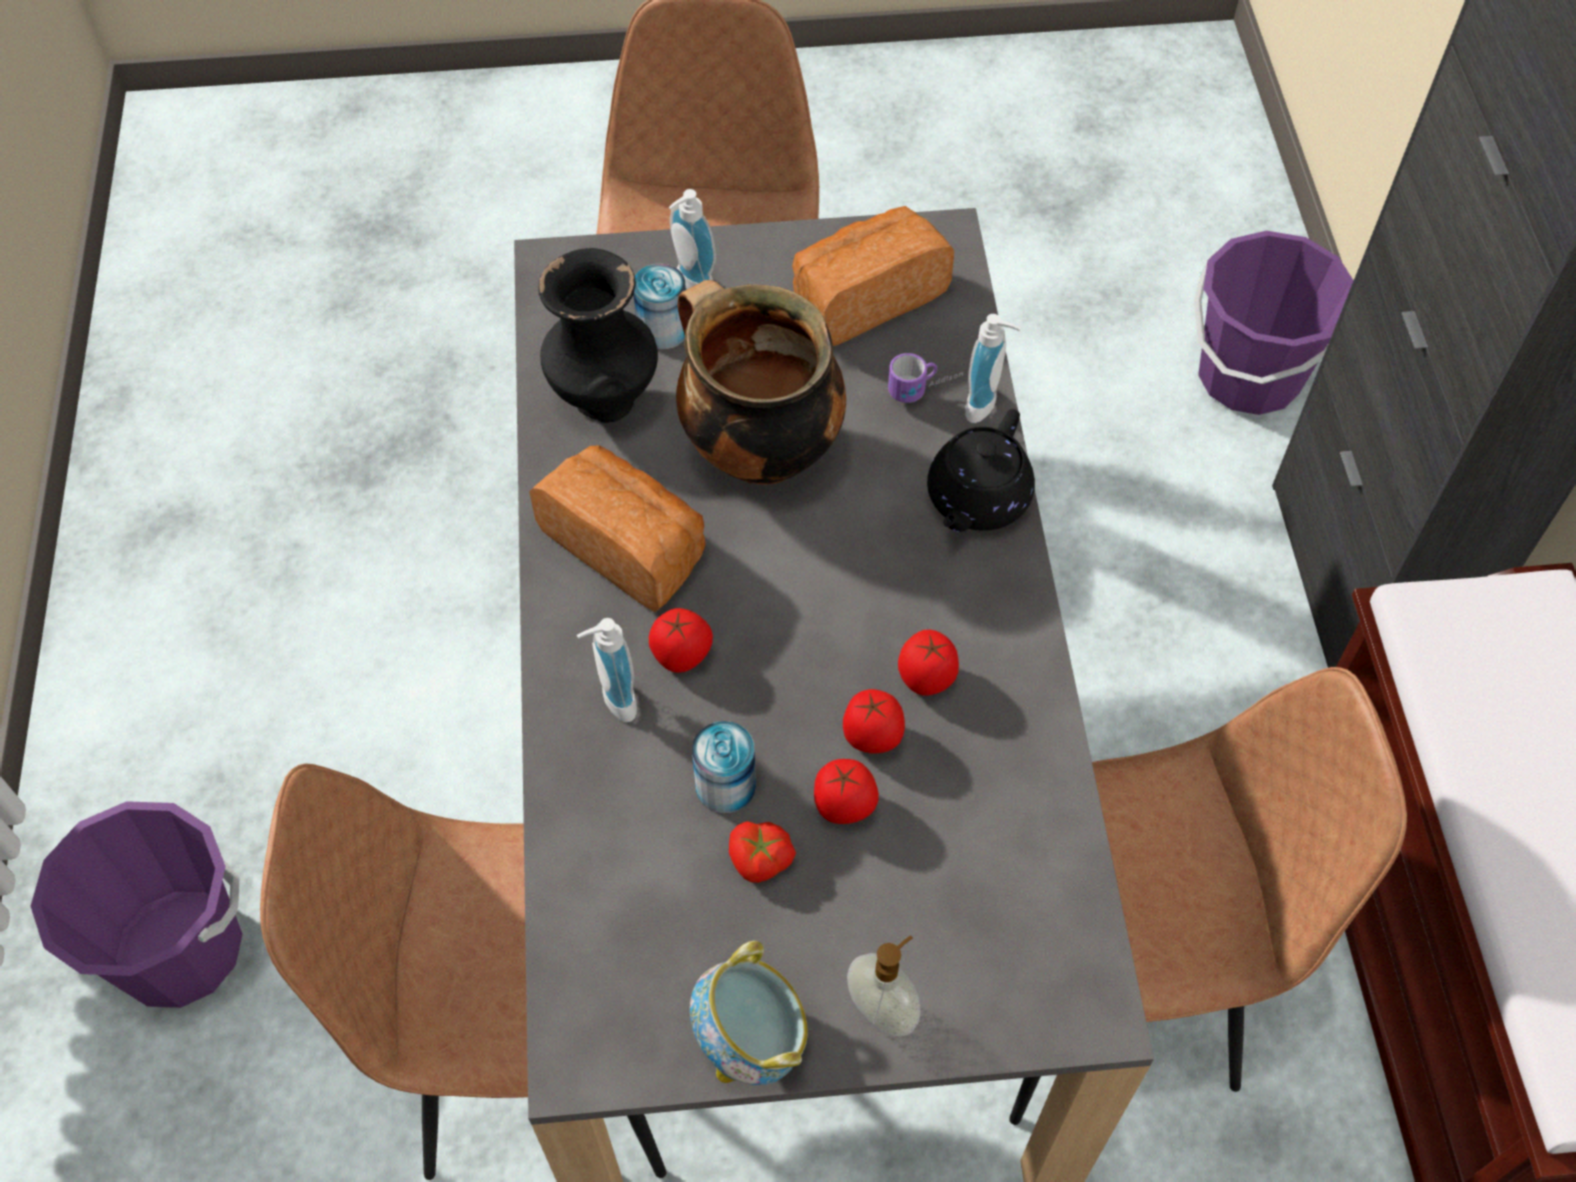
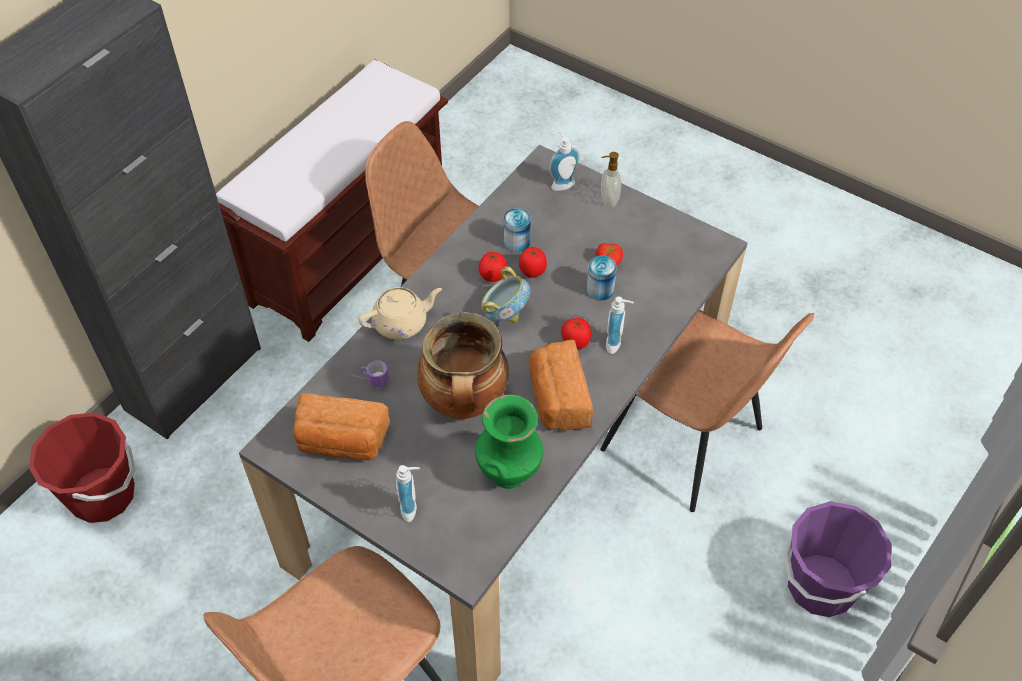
camera: 140 degrees left, 5 degrees down
(606, 403) = (509, 472): black vase -> green vase
(663, 329) = (448, 493): can -> can (517, 242)
(751, 1040) = (658, 218): bowl -> bowl (505, 314)
(844, 806) = (564, 258): tomato -> none
(976, 500) = (401, 323): black teapot -> beige teapot
(986, 406) = (352, 356): soap dispenser -> soap dispenser (561, 183)
(1248, 376) = (102, 495): purple bucket -> red bucket

